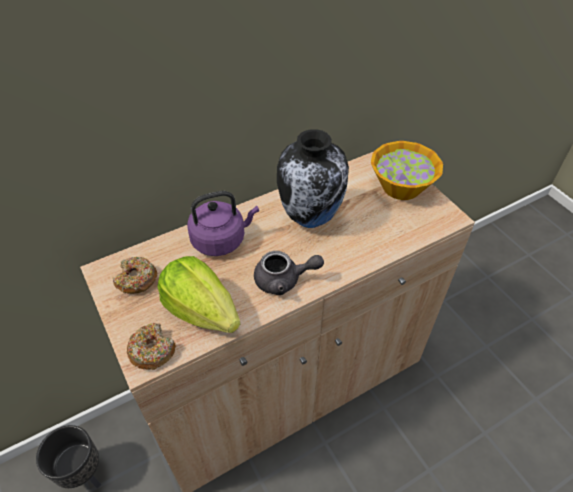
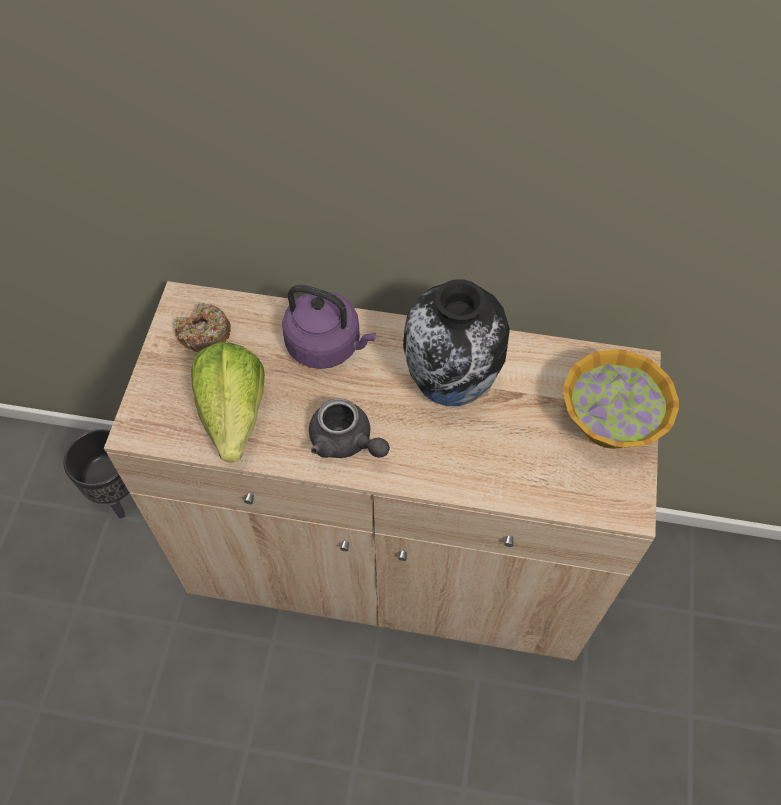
camera: 40 degrees right, 10 degrees up
(152, 350) = (154, 423): donut -> none

